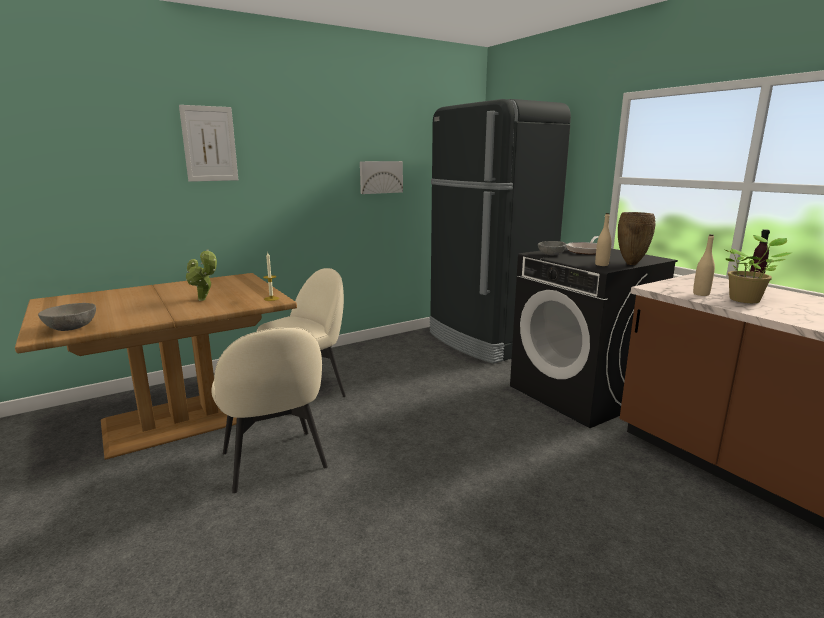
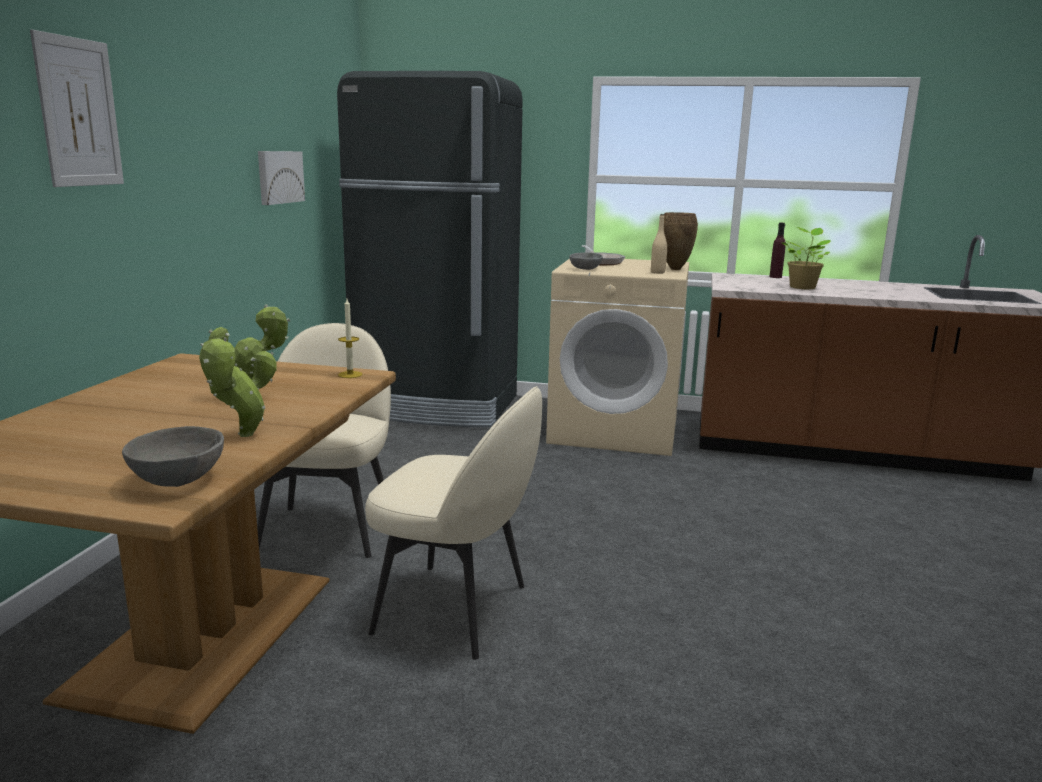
camera: 45 degrees left, 0 degrees up
(143, 317) = (243, 436): none -> potted plant
(580, 394) = (615, 430): black washing machine -> beige washing machine
(701, 294) = (769, 287): beige bottle -> none

